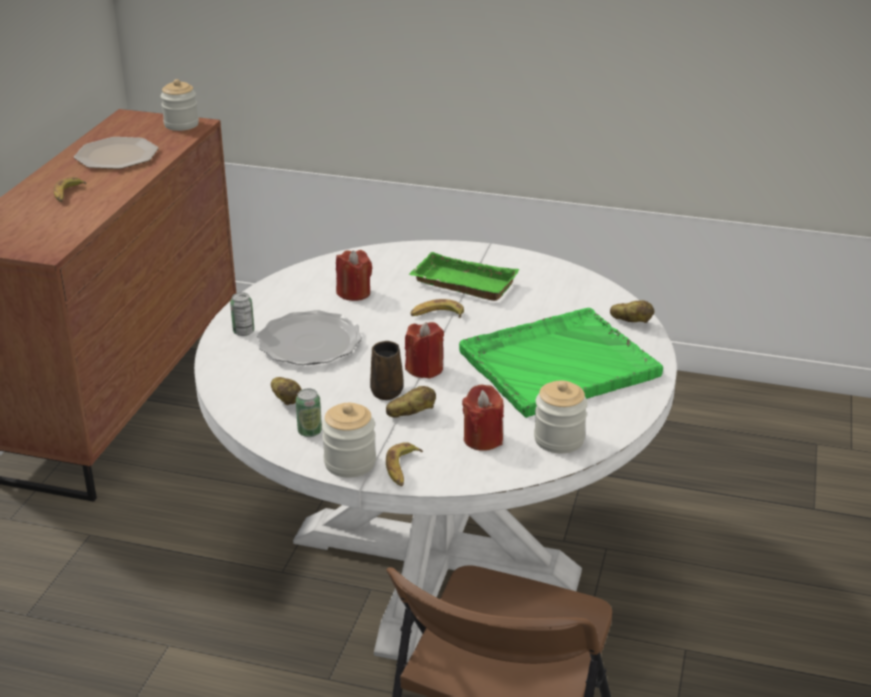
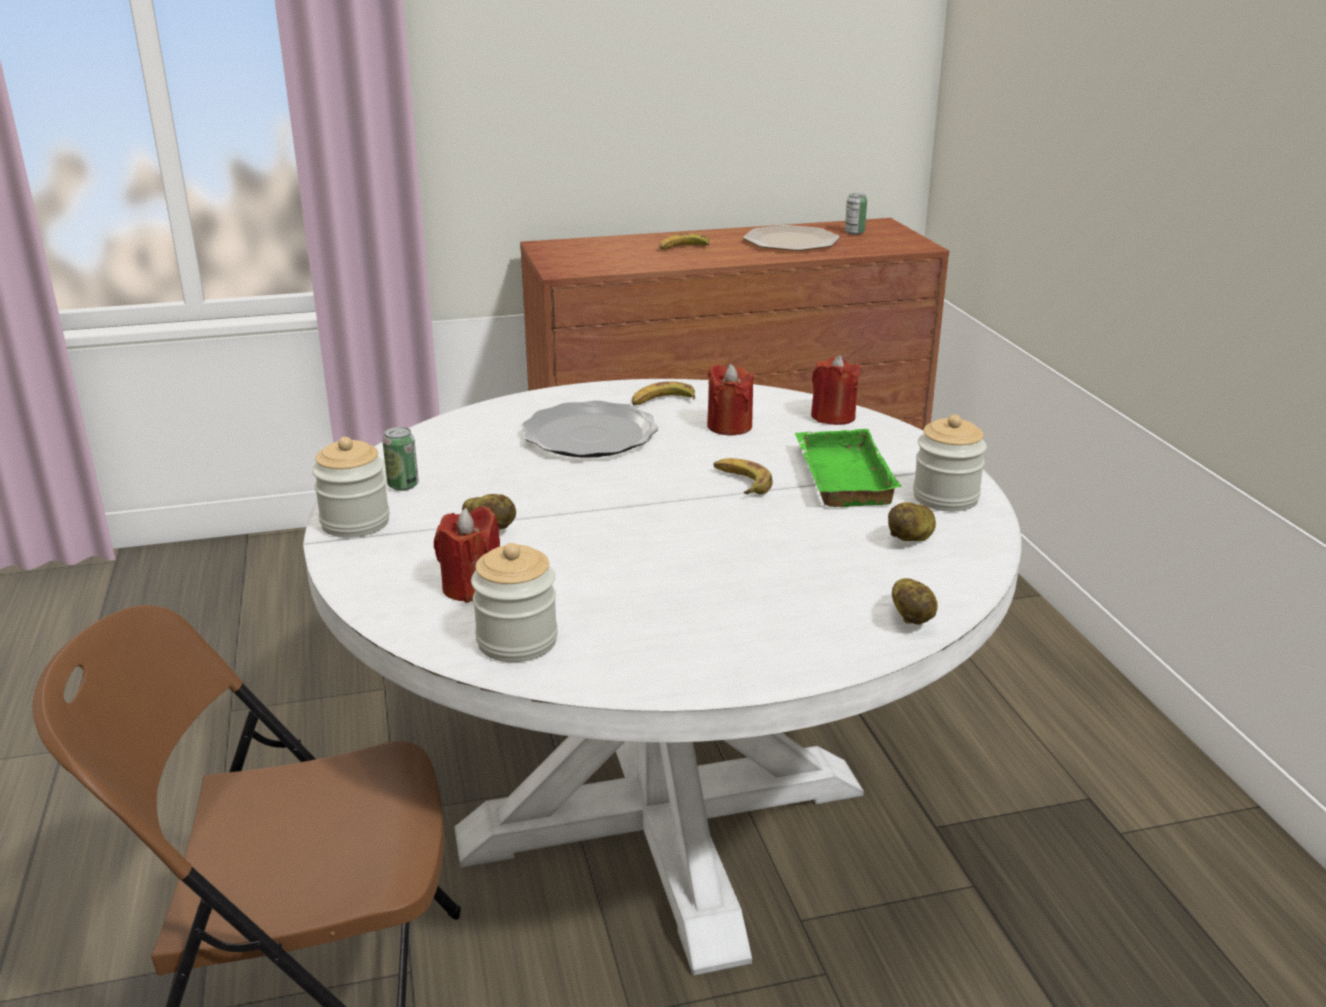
camera: 60 degrees right, 5 degrees down
(181, 124) = (904, 242): jar -> jar (945, 498)
(243, 331) = (575, 401): can -> can (854, 232)
(287, 400) = (456, 457): potato -> potato (912, 538)
(387, 391) = (529, 501): brown mug -> none
(402, 469) = (362, 555): banana -> banana (662, 402)
(424, 369) = (603, 509): red candle -> red candle (833, 417)
(557, 364) = (715, 590): green tray -> none

